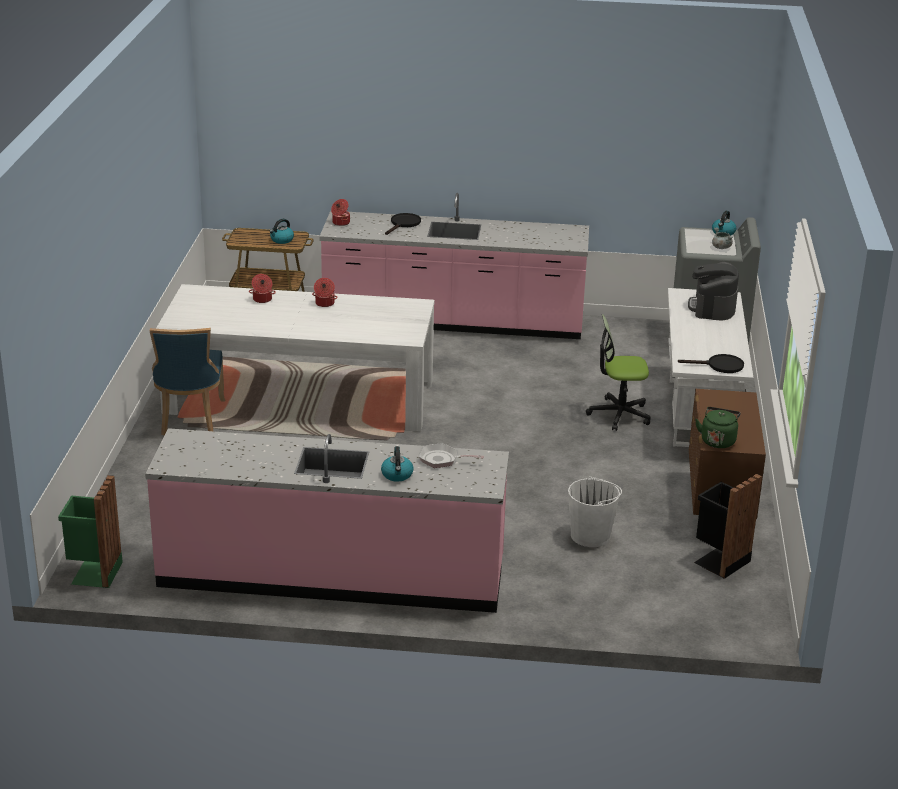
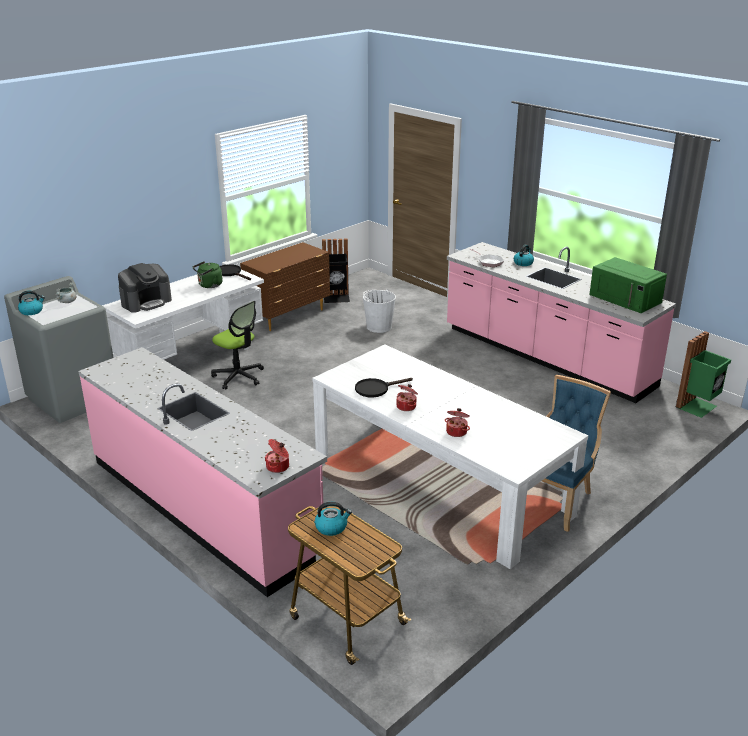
camera: 140 degrees left, 0 degrees up
(212, 458) = (626, 298): none -> green microwave
(403, 224) = (222, 438): black frying pan -> black frying pan (376, 389)
(718, 440) = (312, 252): green kettle -> green kettle (209, 285)

